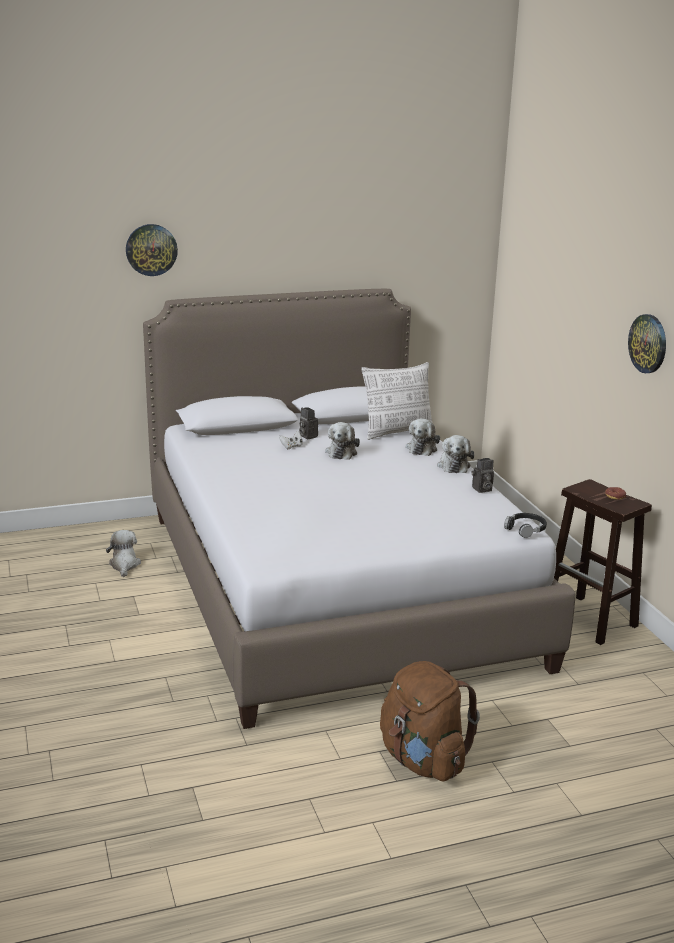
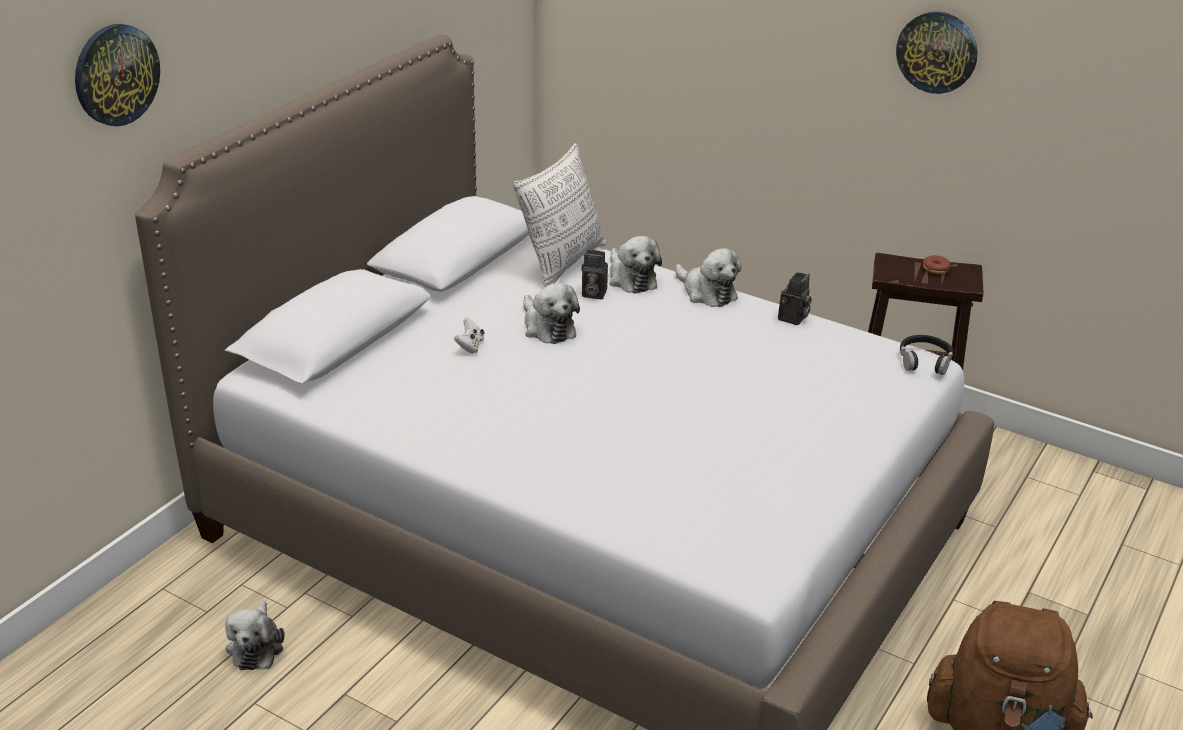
camera: 40 degrees left, 10 degrees up
(124, 565) = (256, 646): plush toy -> plush toy turned 135 degrees counterclockwise
(307, 436) = (460, 317): camera -> camera (592, 293)

